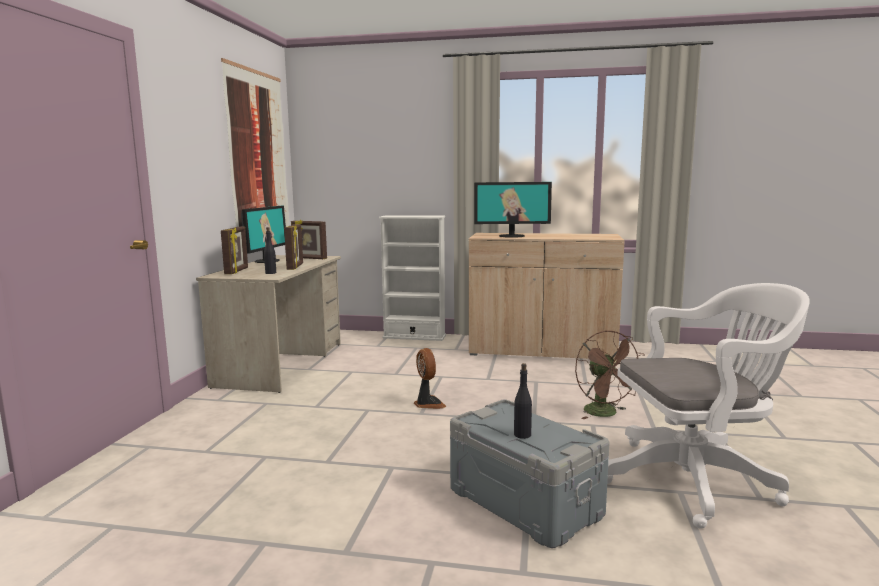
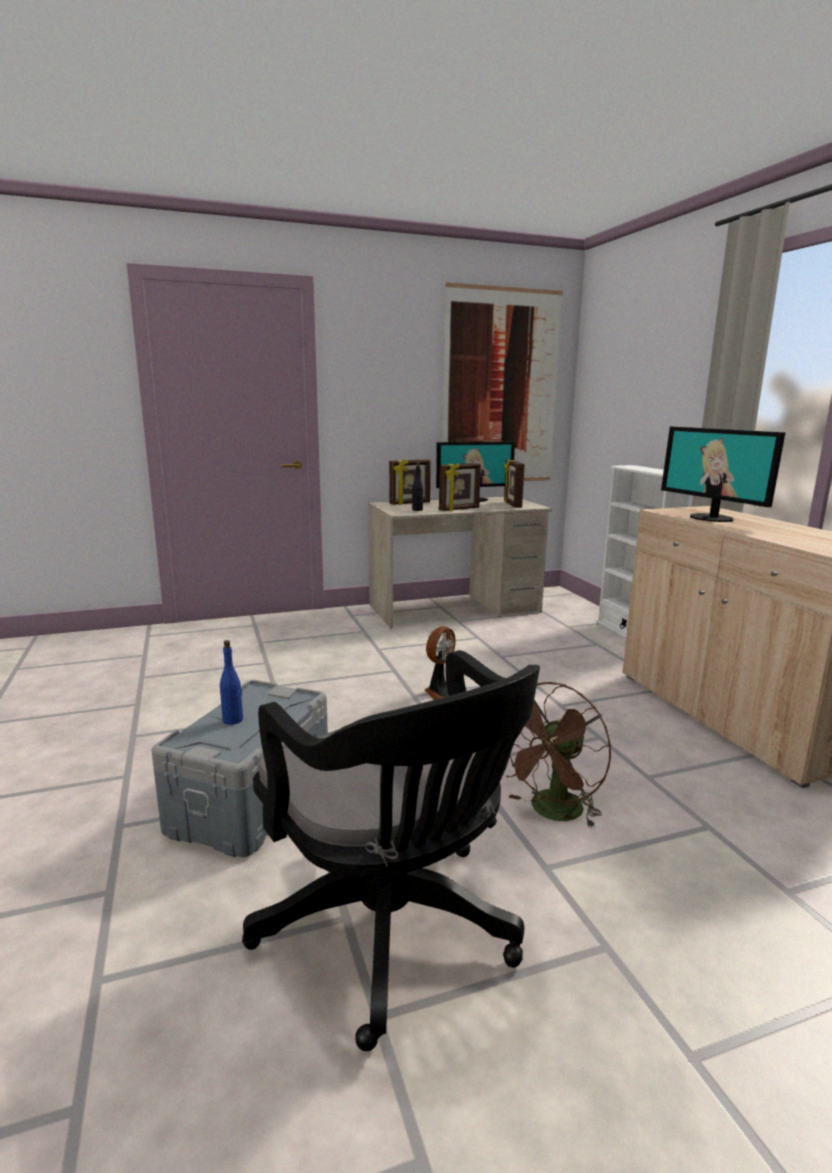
camera: 60 degrees right, 5 degrees up
(522, 435) = (233, 720): black bottle -> blue bottle
(696, 480) = (394, 932): white office chair -> black office chair

